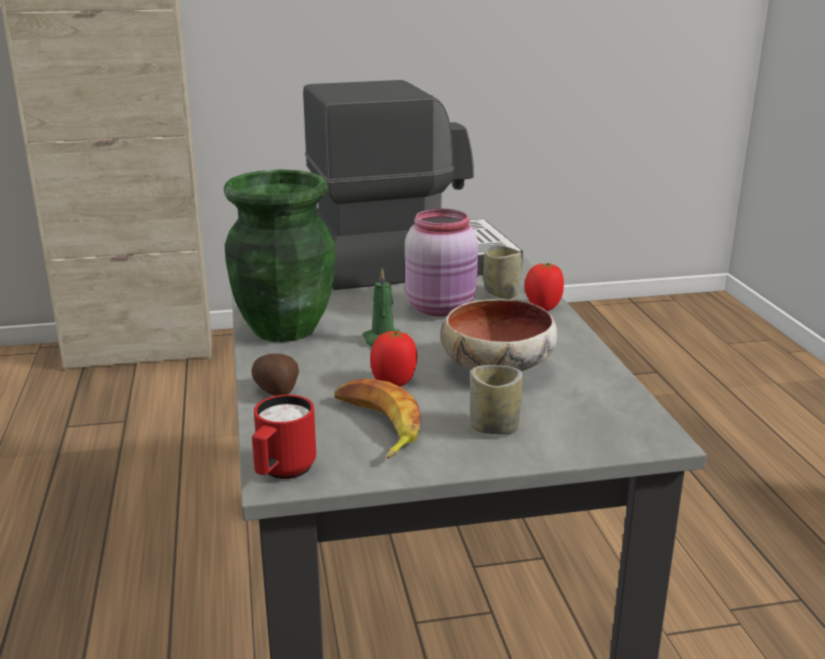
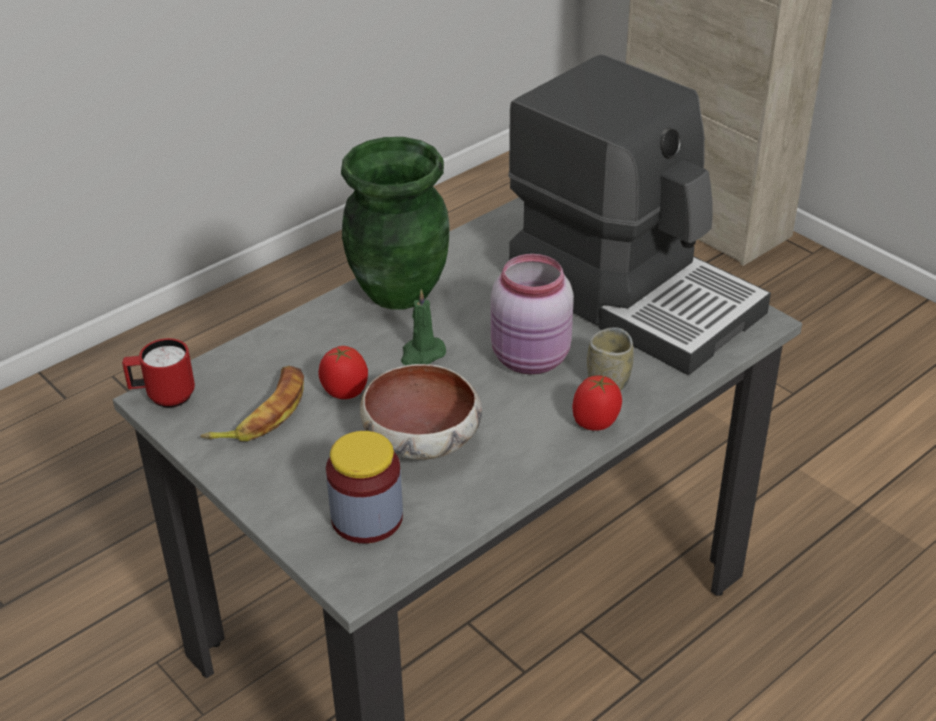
camera: 60 degrees right, 15 degrees up
(277, 391) = (282, 339): potato -> none
(494, 427) = (305, 477): cup -> none
(576, 413) = (367, 518): none -> jar

